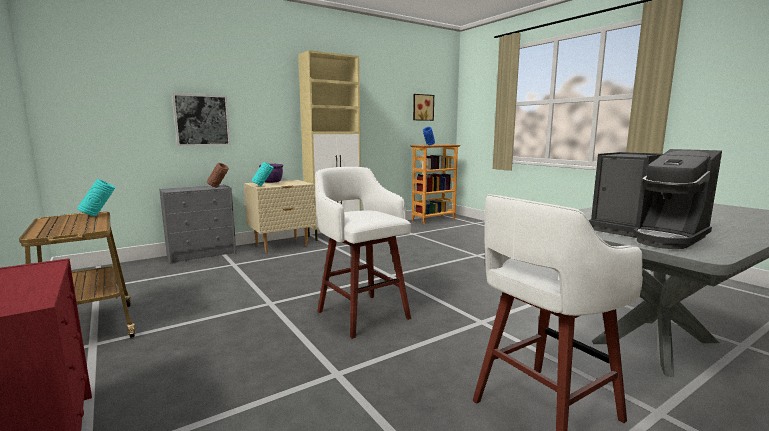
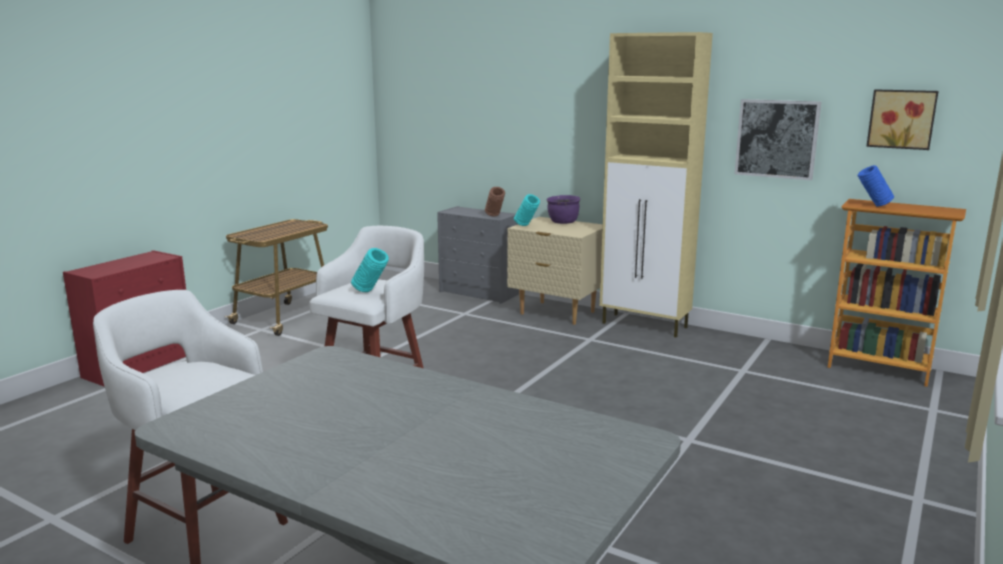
camera: 65 degrees right, 5 degrees up
(99, 216) = (311, 227): turquoise vase -> turquoise vase (371, 292)
(202, 120) = (503, 130): picture -> picture (777, 138)
(648, 235) = (265, 406): coffee machine -> none

